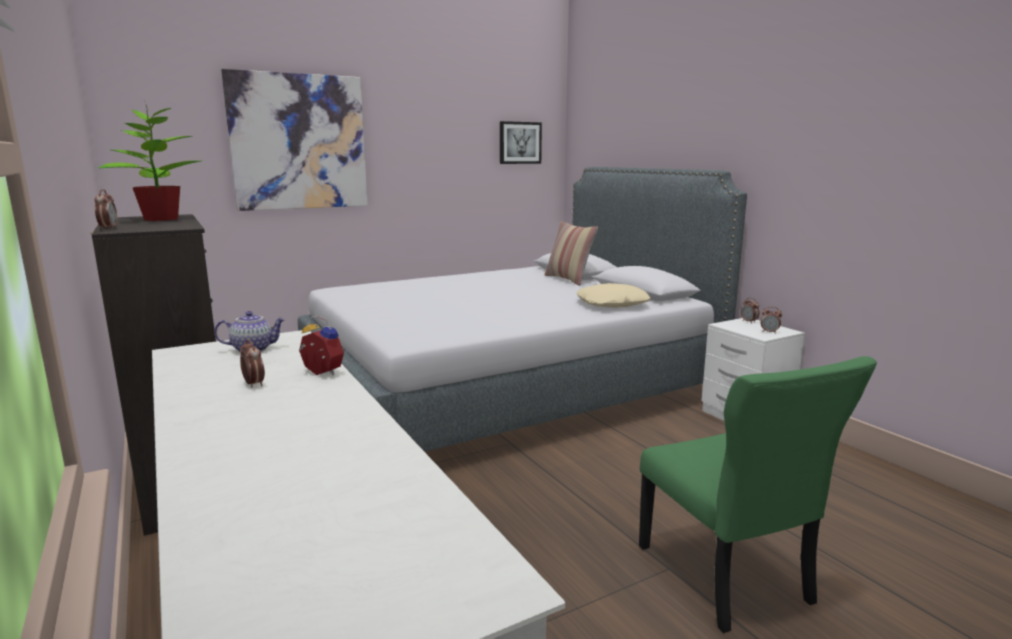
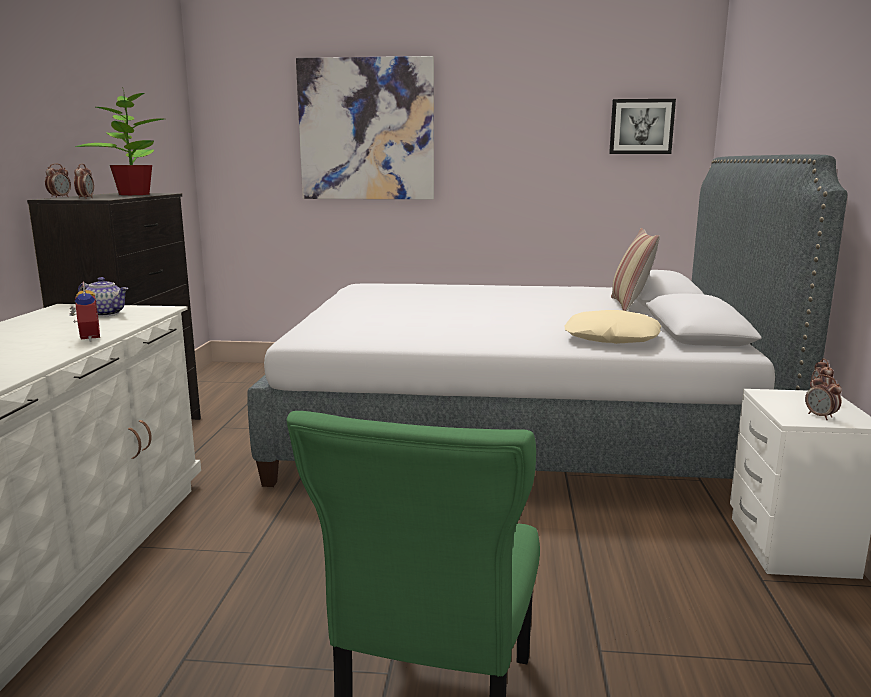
camera: 35 degrees right, 0 degrees up
(253, 384) = (29, 337): alarm clock -> alarm clock (85, 198)

